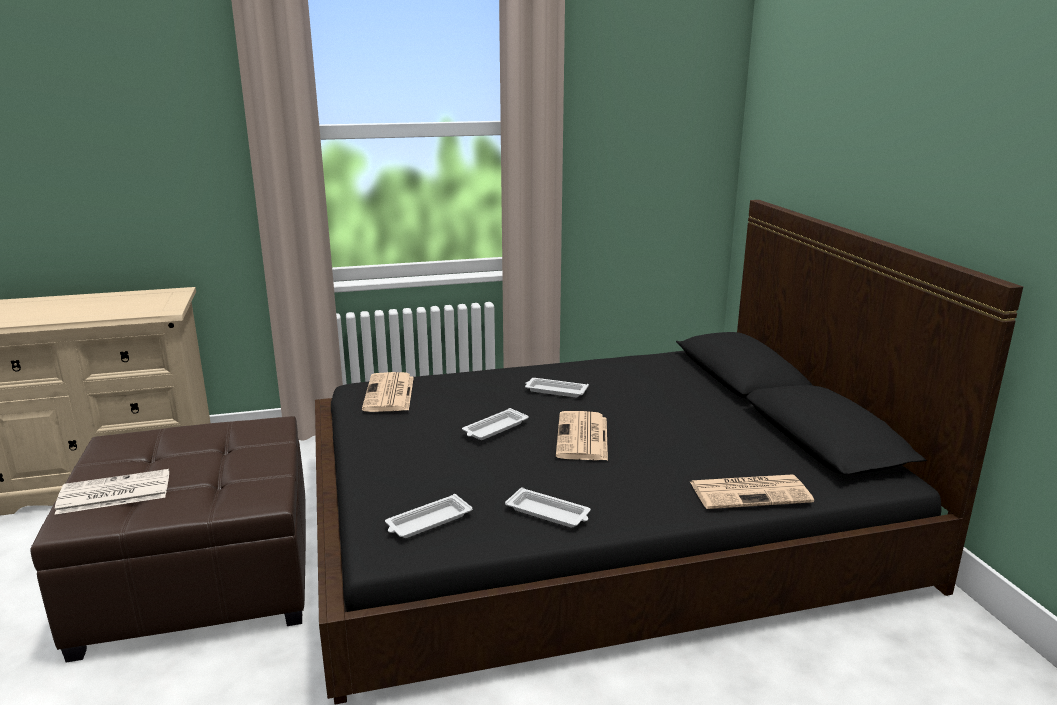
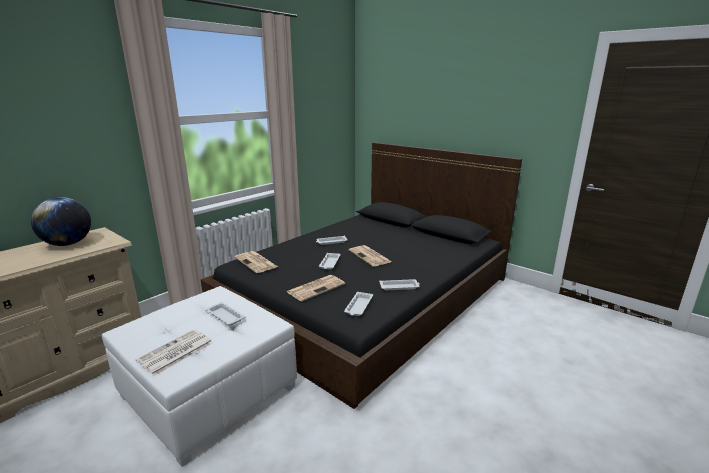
camera: 35 degrees left, 0 degrees up
(122, 302) = (68, 244): none -> globe
(202, 577) = (210, 391): brown ottoman -> white ottoman
(231, 464) = (225, 316): none -> white tray
(751, 492) = (453, 257): newspaper -> newspaper (316, 288)

